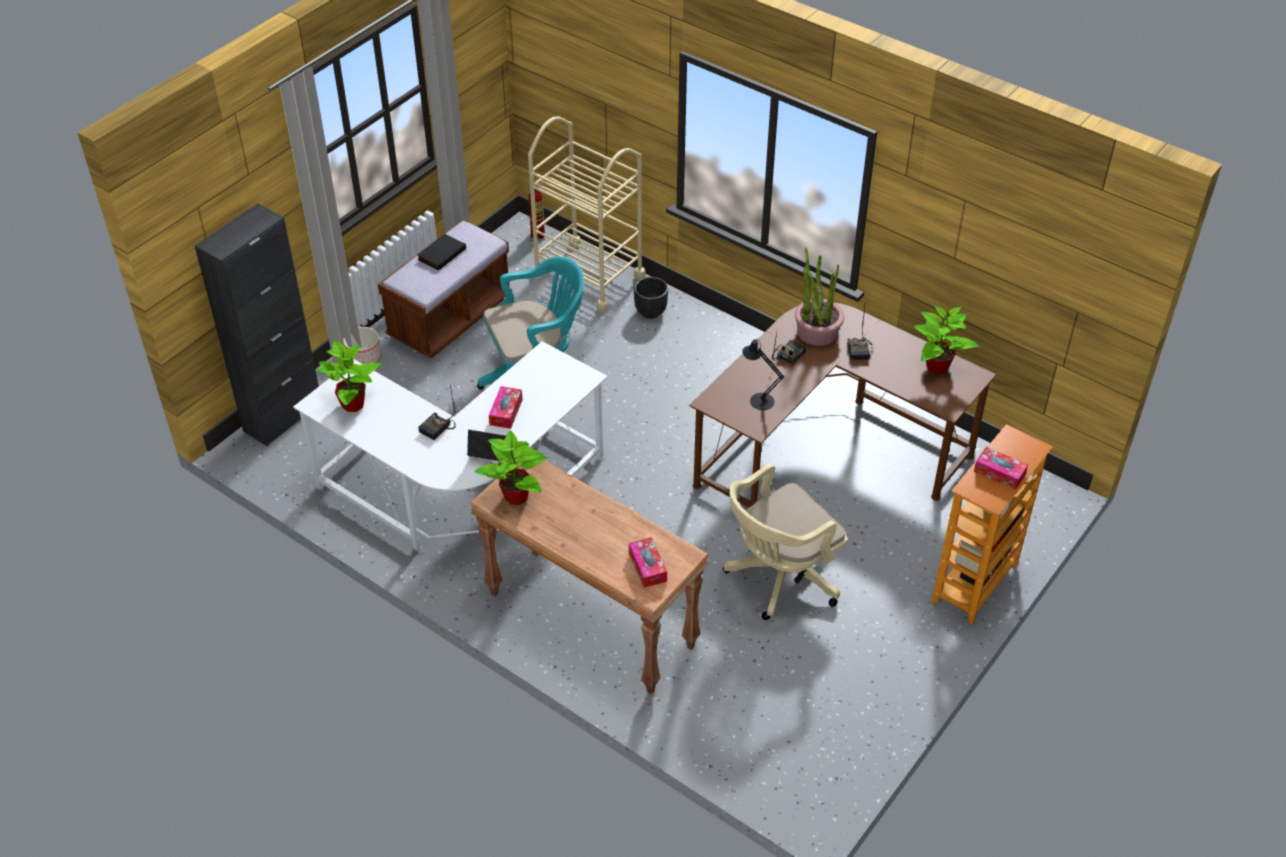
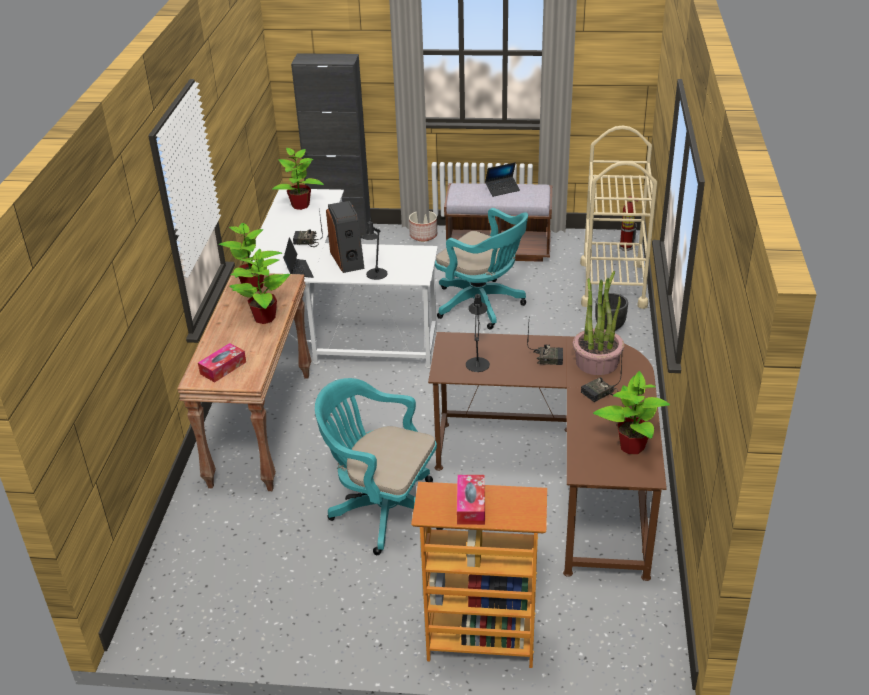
camera: 60 degrees right, 10 degrees down
(441, 254) = (502, 189): black book -> laptop
(506, 412) = (348, 260): tissue box -> speaker
(555, 404) = (376, 275): none -> black table lamp
(584, 508) = (264, 318): none -> potted plant
(779, 578) = (382, 510): beige office chair -> turquoise office chair

